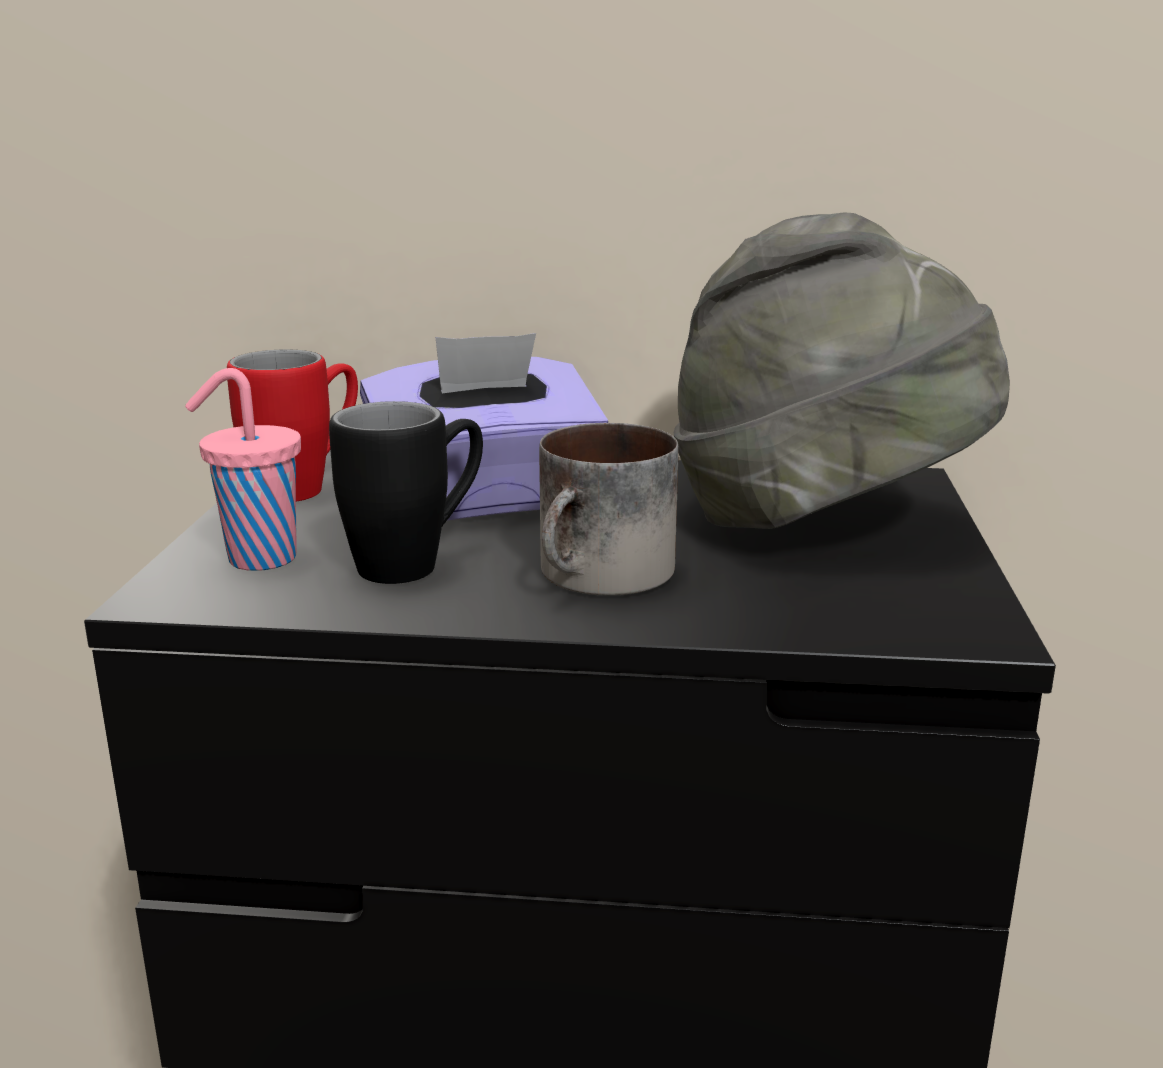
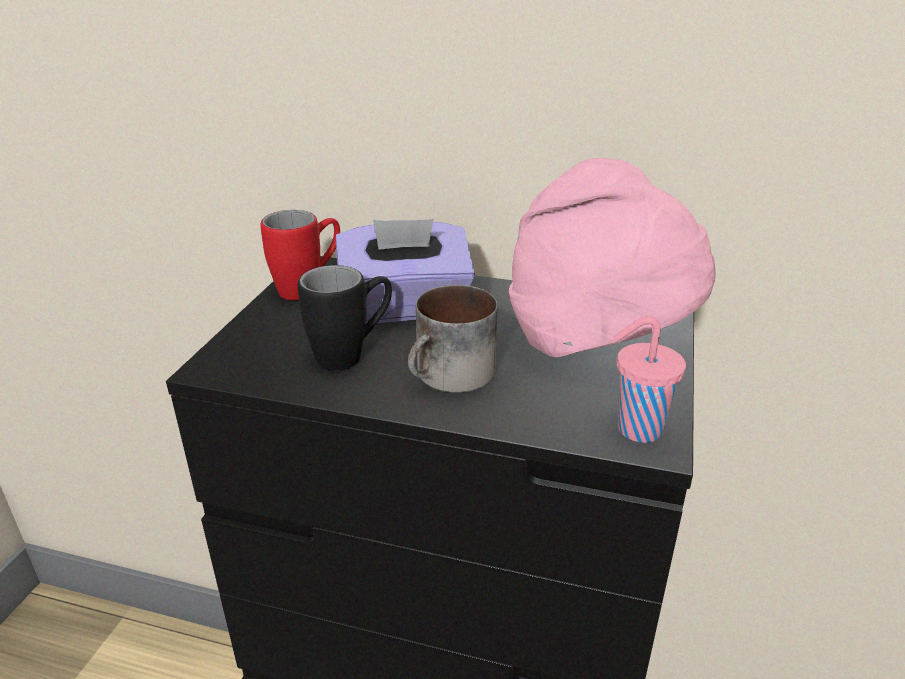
camera: 10 degrees right, 10 degrees up
(257, 559) = (266, 344): pink cup -> pink cup (636, 429)
(822, 521) = (597, 343): grey hat -> pink hat

